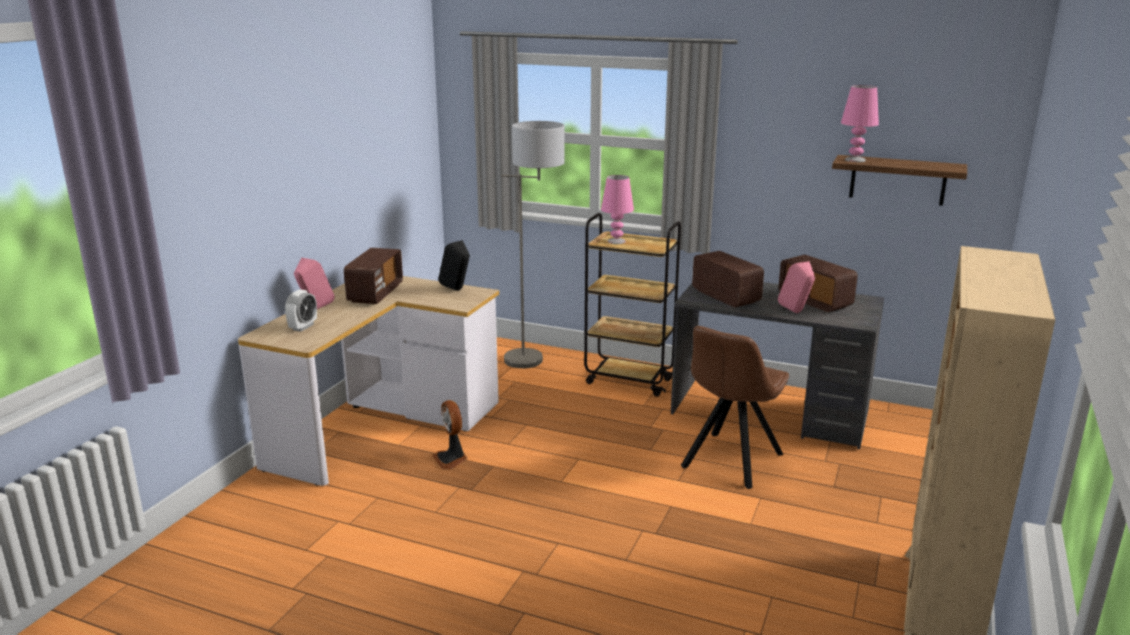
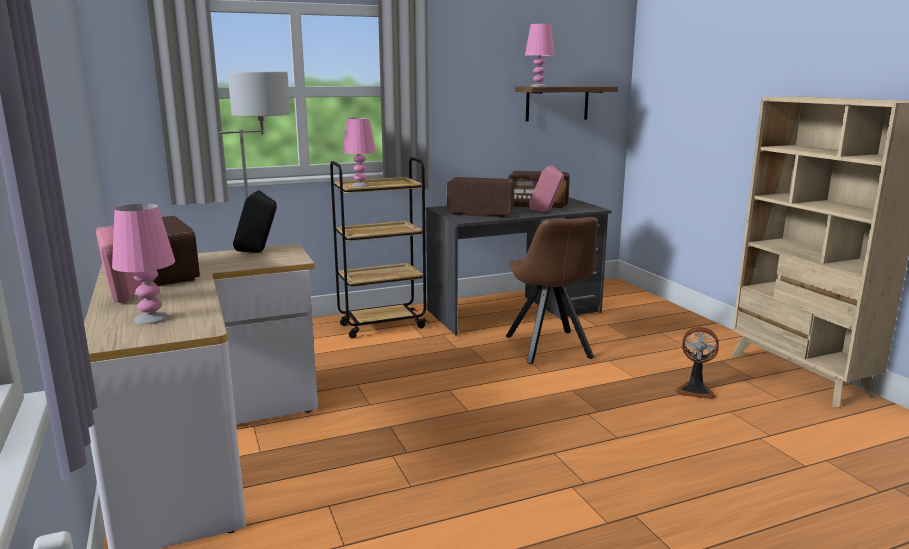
camera: 45 degrees left, 5 degrees down
(303, 327) = (151, 318): alarm clock -> pink table lamp
(451, 459) = (340, 438): fan -> fan (695, 390)

